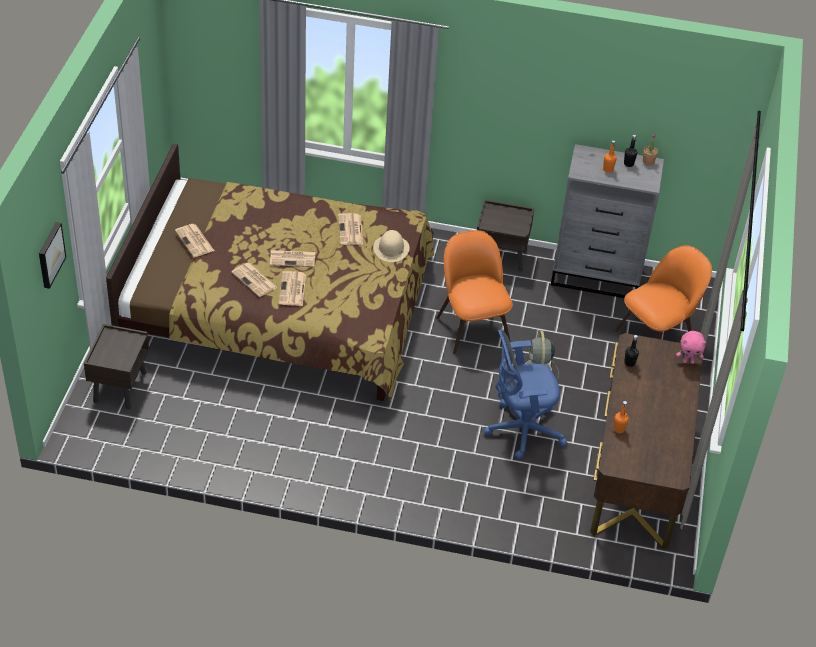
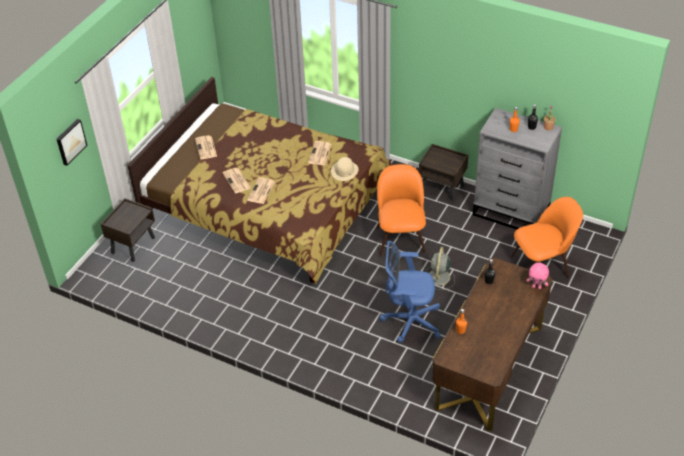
camera: 20 degrees right, 0 degrees up
(293, 258) = (270, 169): newspaper -> none

